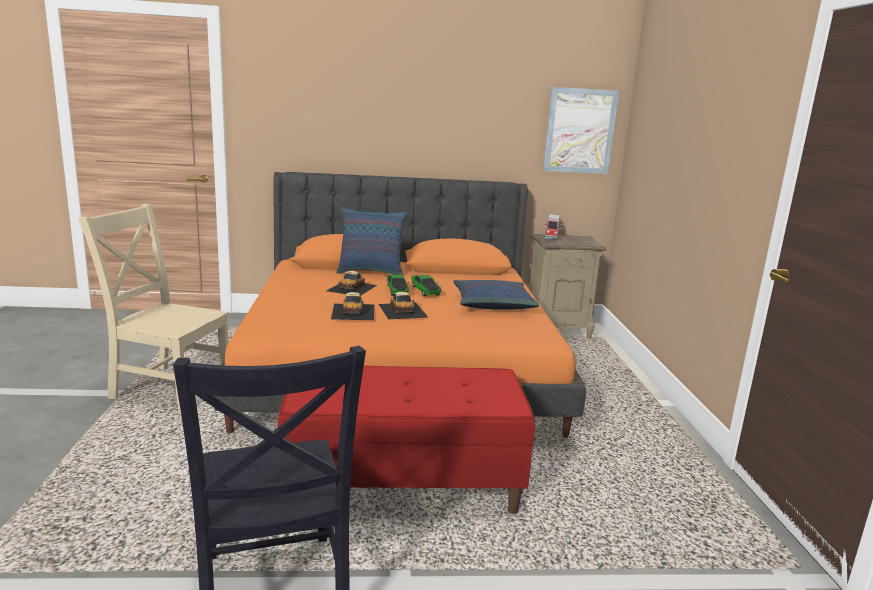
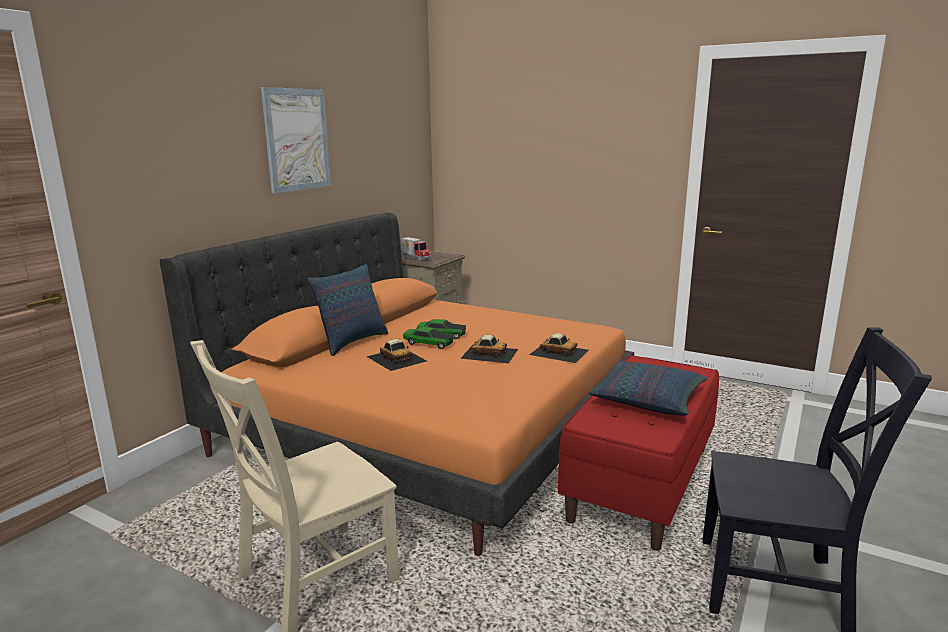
camera: 55 degrees left, 0 degrees up
(353, 311) = (478, 370): toy car -> toy car (559, 352)
(492, 304) = (505, 323): blue pillow -> blue pillow (648, 399)
(580, 131) = (407, 154): picture -> picture (297, 140)

